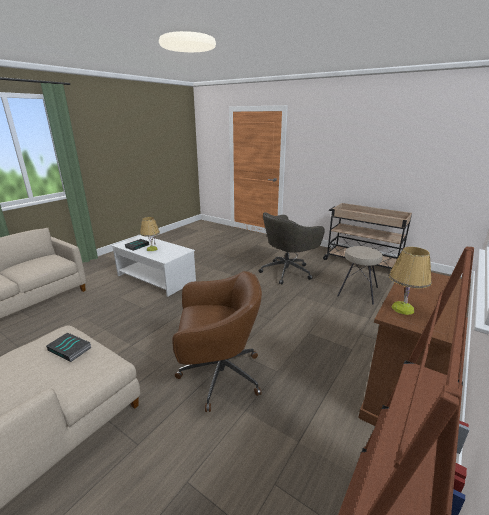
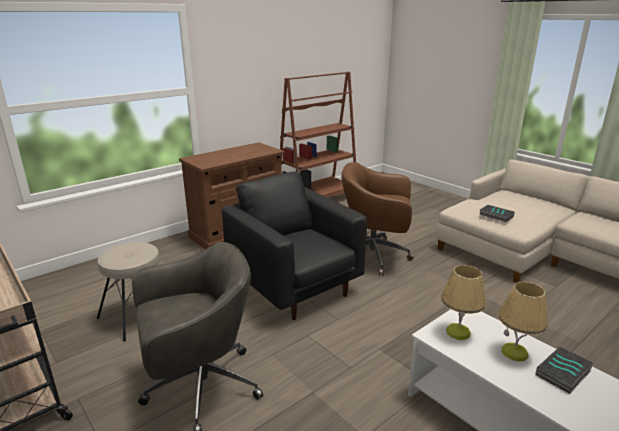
camera: 165 degrees left, 0 degrees up
(279, 324) = (295, 287): none -> black armchair
(402, 308) = (259, 152): table lamp -> table lamp (458, 332)

